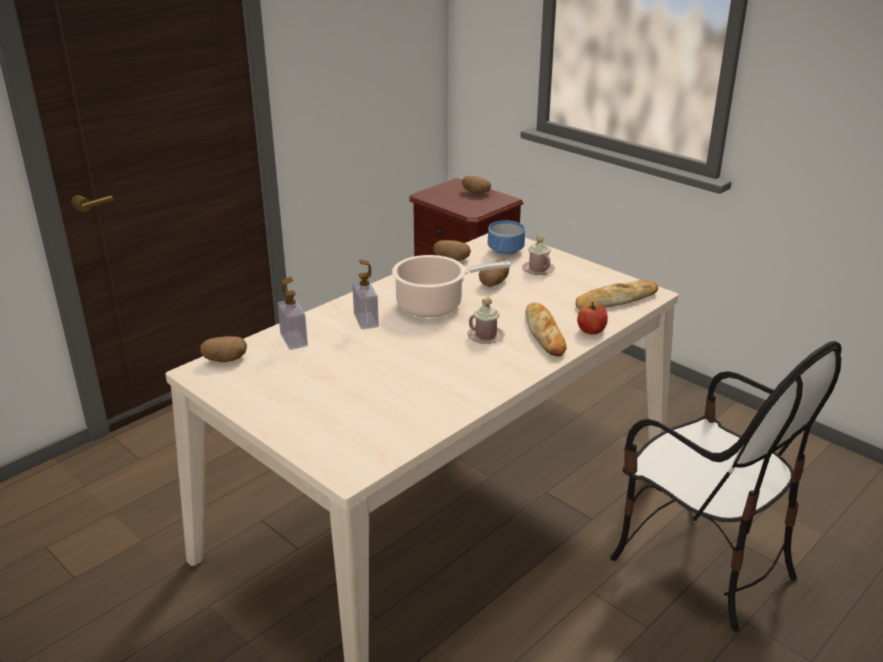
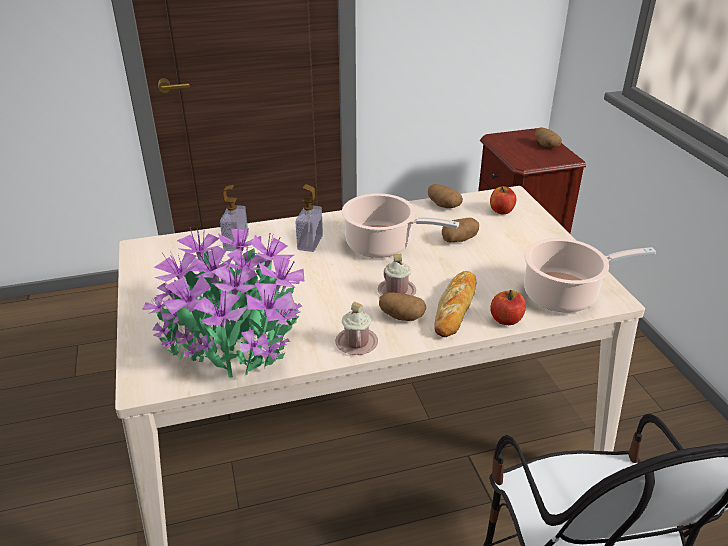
camera: 30 degrees right, 5 degrees up
(225, 359) = (170, 243): potato -> potato (401, 316)
(389, 415) = (234, 341): none -> potted plant
(505, 252) = (501, 211): bowl -> apple
(538, 269) = (516, 237): pink mug -> pink mug (356, 343)
(615, 300) = (565, 294): bread -> cooking pot

